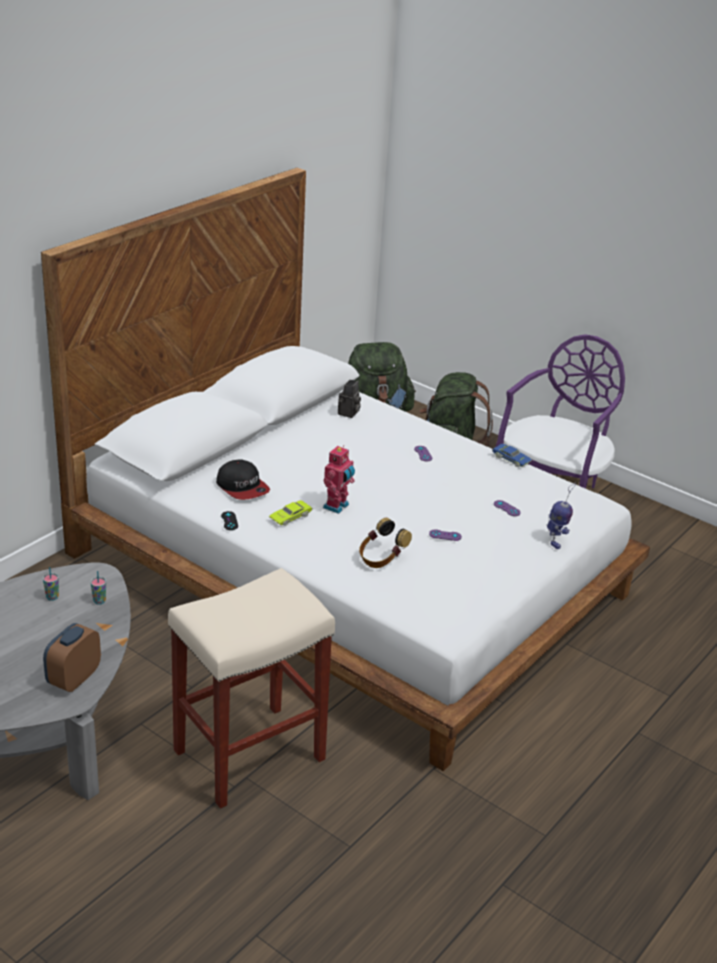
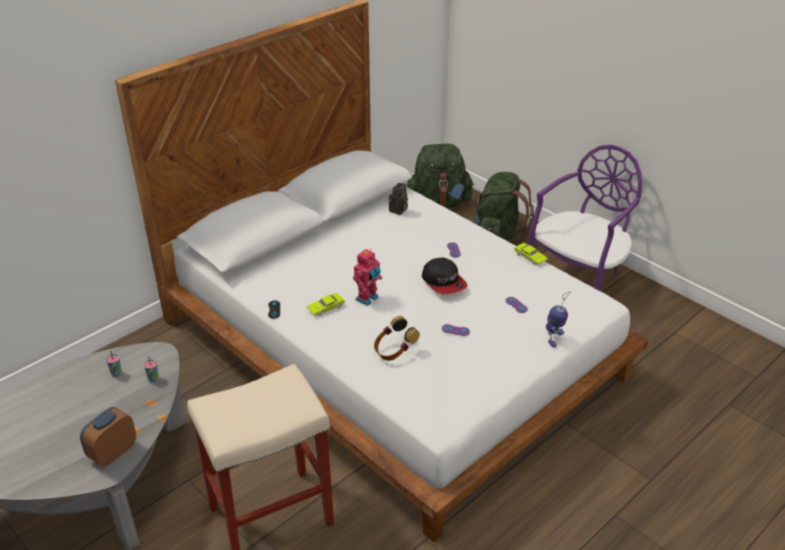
camera: 10 degrees right, 5 degrees up
(242, 487) = (293, 278): cap -> cap (444, 282)
(511, 459) = (530, 257): blue toy car -> green toy car

